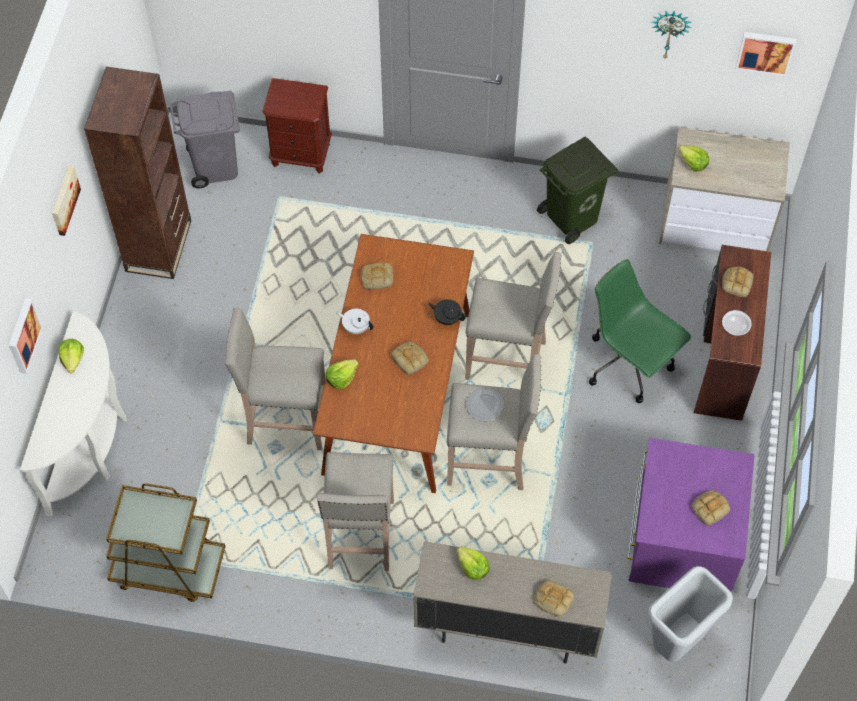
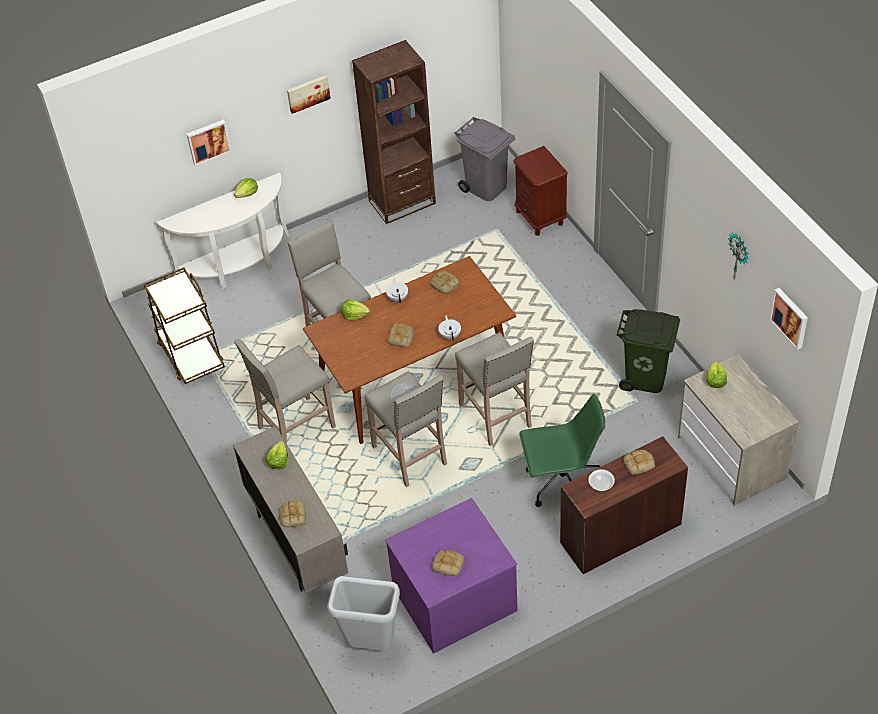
camera: 55 degrees right, 10 degrees down
(447, 318) = (450, 335): black teapot -> white teapot
(630, 365) = (561, 483): green office chair -> green office chair turned 75 degrees clockwise

